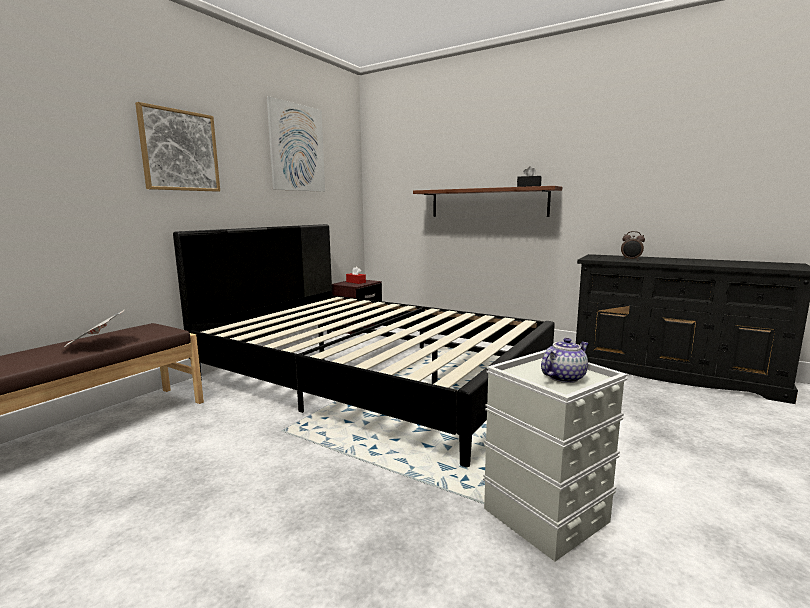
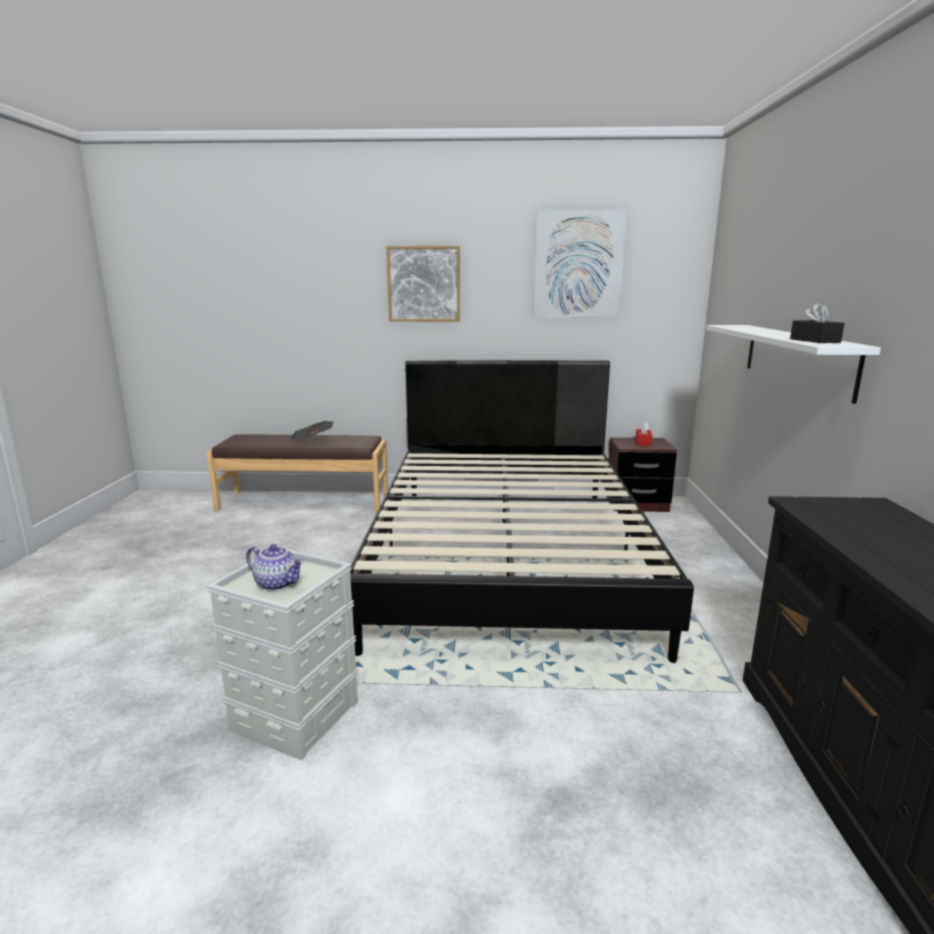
camera: 60 degrees right, 5 degrees up
(488, 203) = (797, 358): brown shelf -> white shelf
(631, 260) = (854, 531): alarm clock -> none

